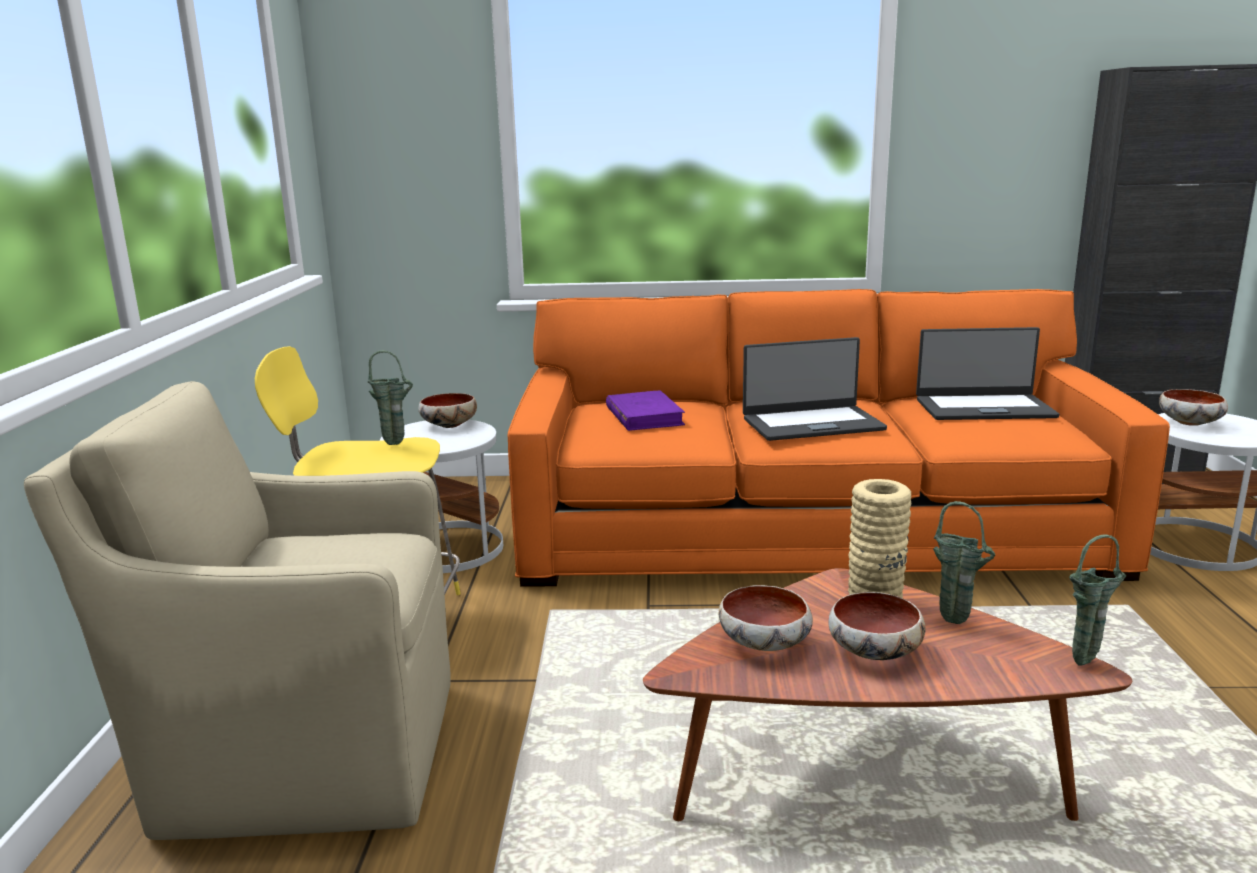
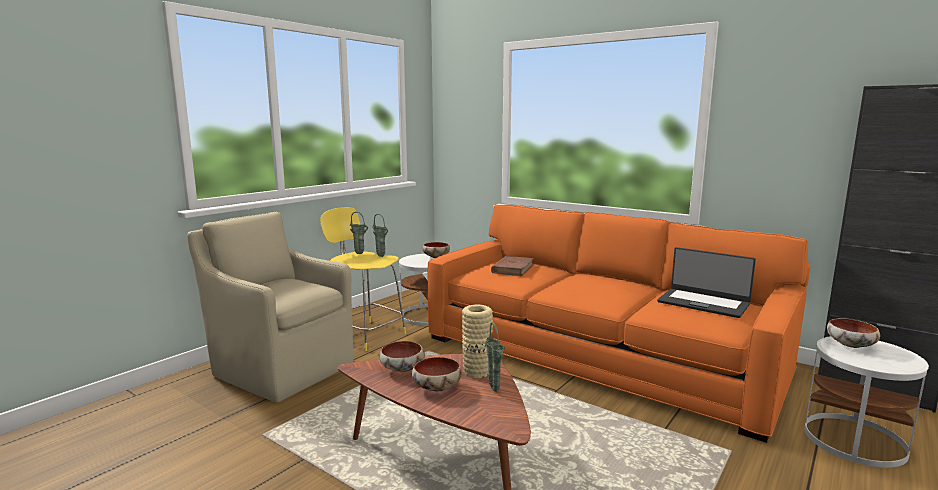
camera: 35 degrees right, 5 degrees down
(644, 416) = (513, 269): purple book -> brown book
(812, 424) = (584, 289): laptop -> none
(1086, 662) = (519, 427): green vase -> green vase (360, 254)

